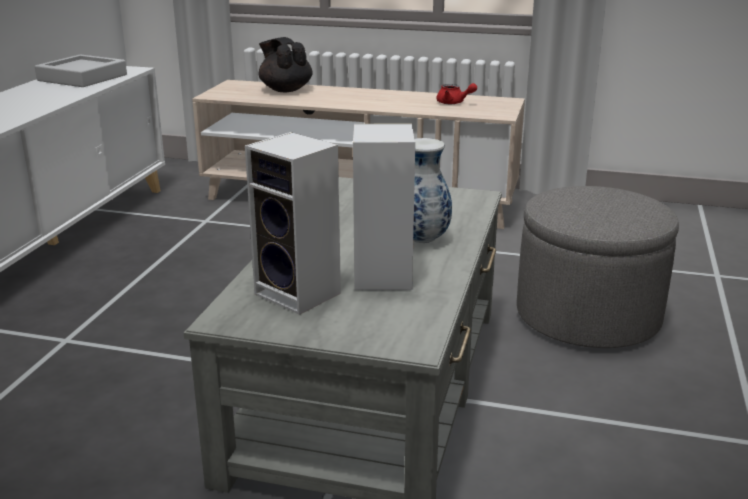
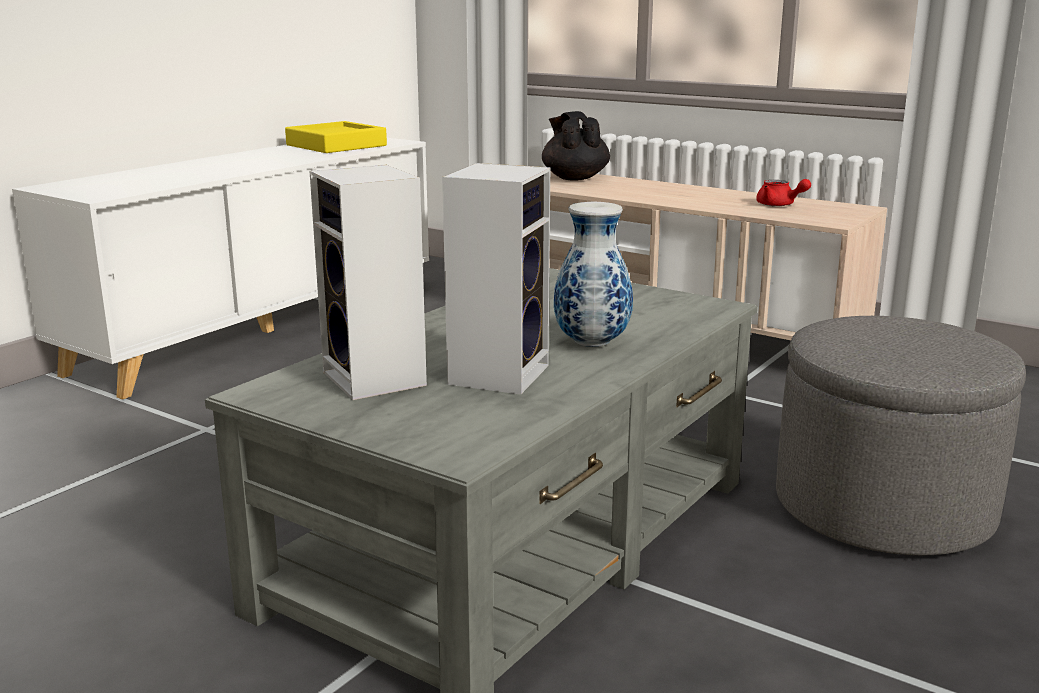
camera: 20 degrees right, 5 degrees down
(82, 78) = (336, 145): grey tray -> yellow tray

